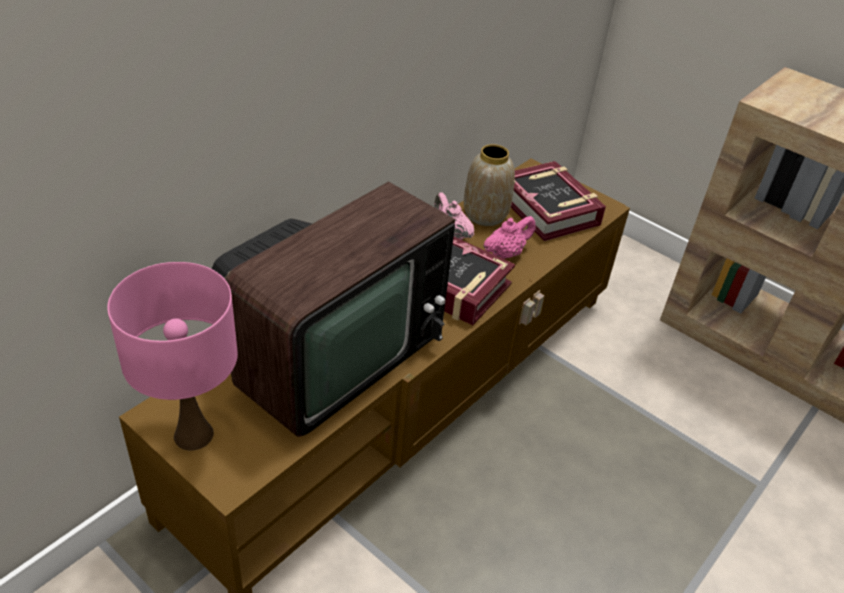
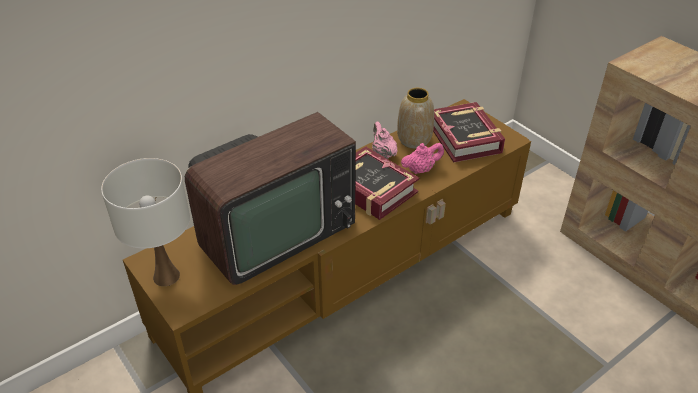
camera: 15 degrees right, 0 degrees up
(194, 434) = (167, 276): pink table lamp -> white table lamp

